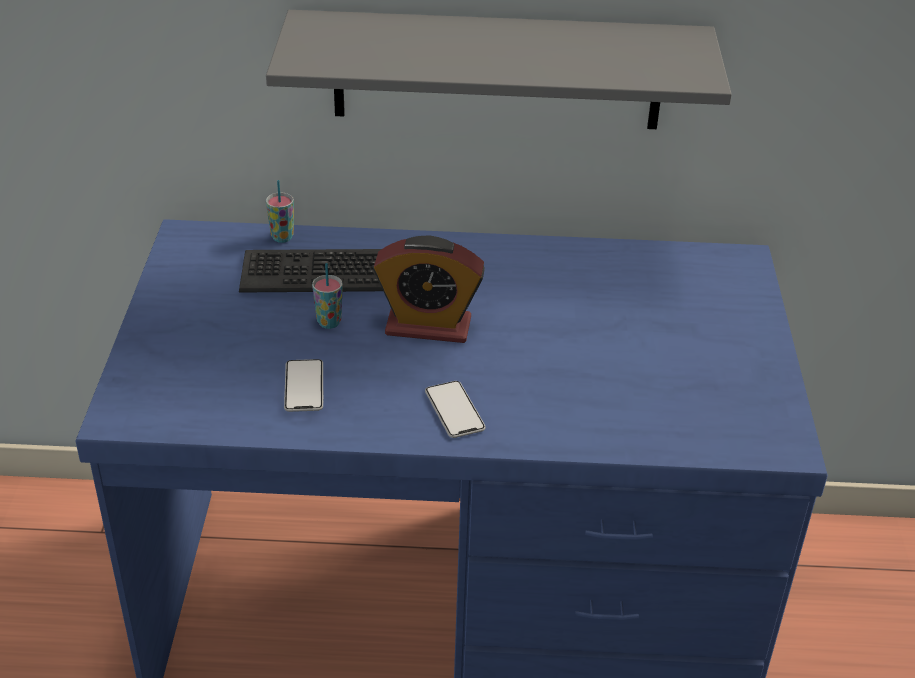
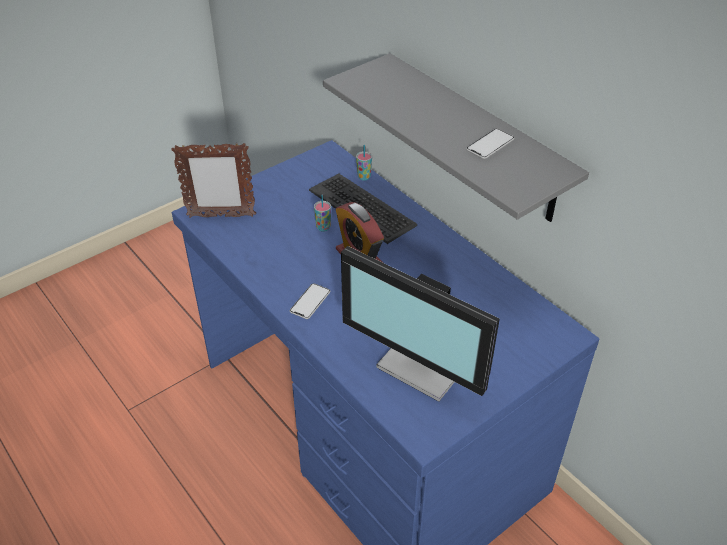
camera: 50 degrees right, 5 degrees up
(166, 397) = (221, 216): none -> picture frame
(304, 387) = (272, 248): phone -> phone (490, 144)
(674, 380) = (425, 364): none -> monitor

